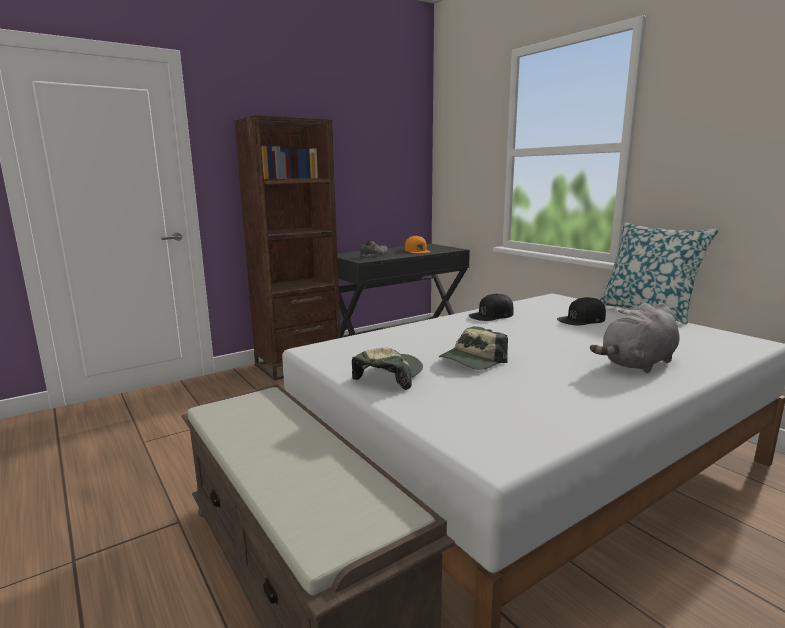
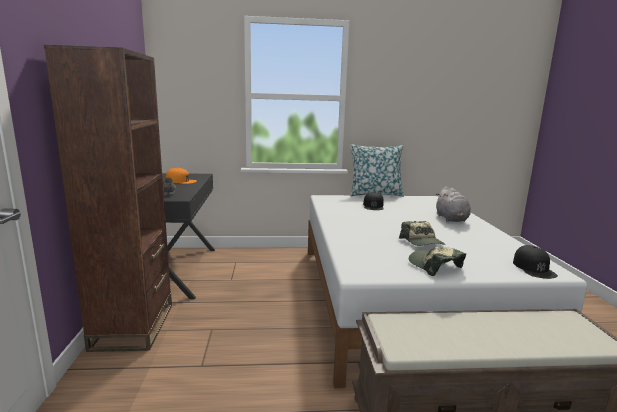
camera: 60 degrees left, 0 degrees up
(491, 315) = (339, 216): black cap -> black cap (534, 268)

